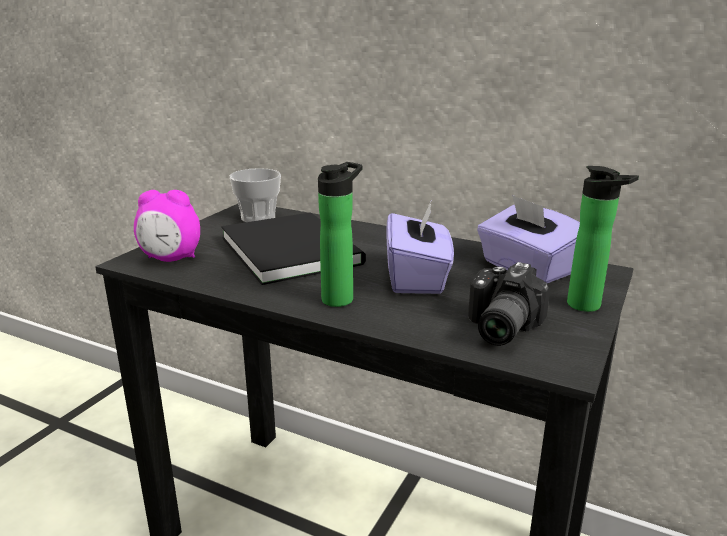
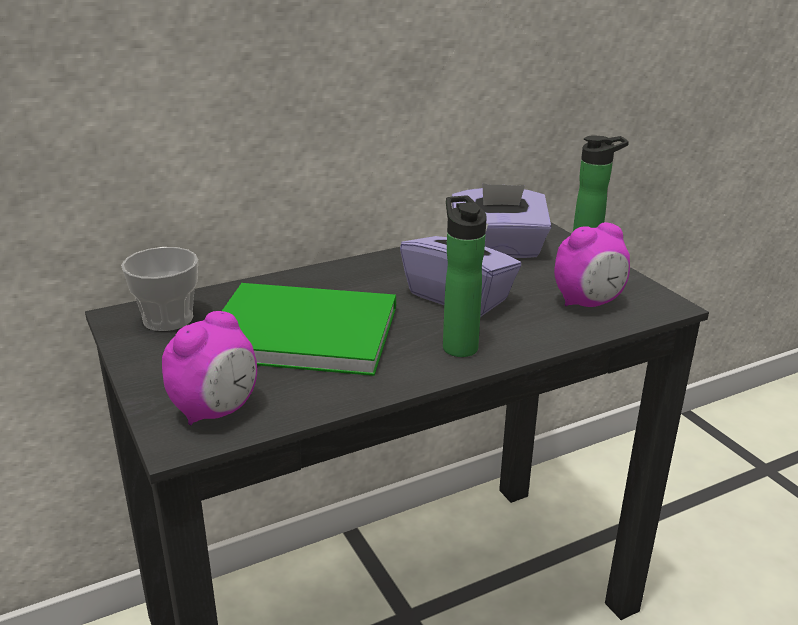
camera: 55 degrees left, 5 degrees up
(292, 248) = (299, 330): black book -> green book
(497, 327) = (588, 303): camera -> alarm clock

